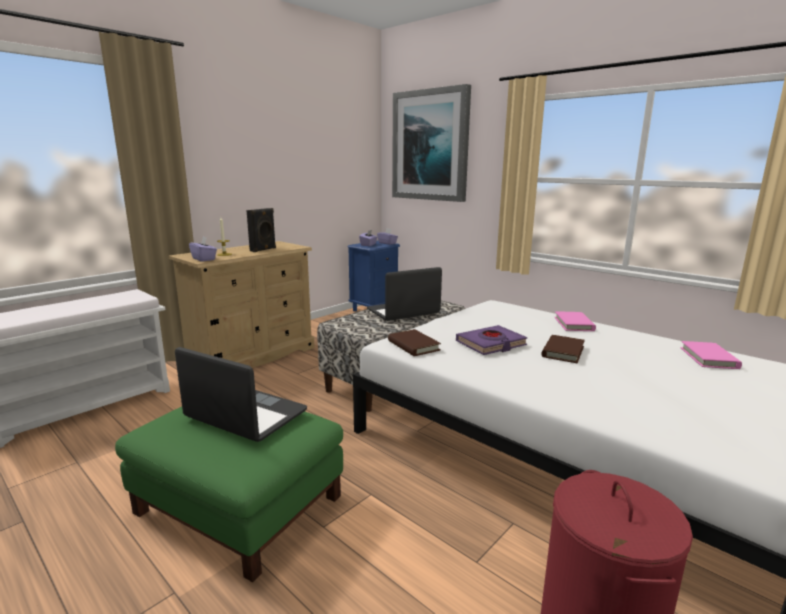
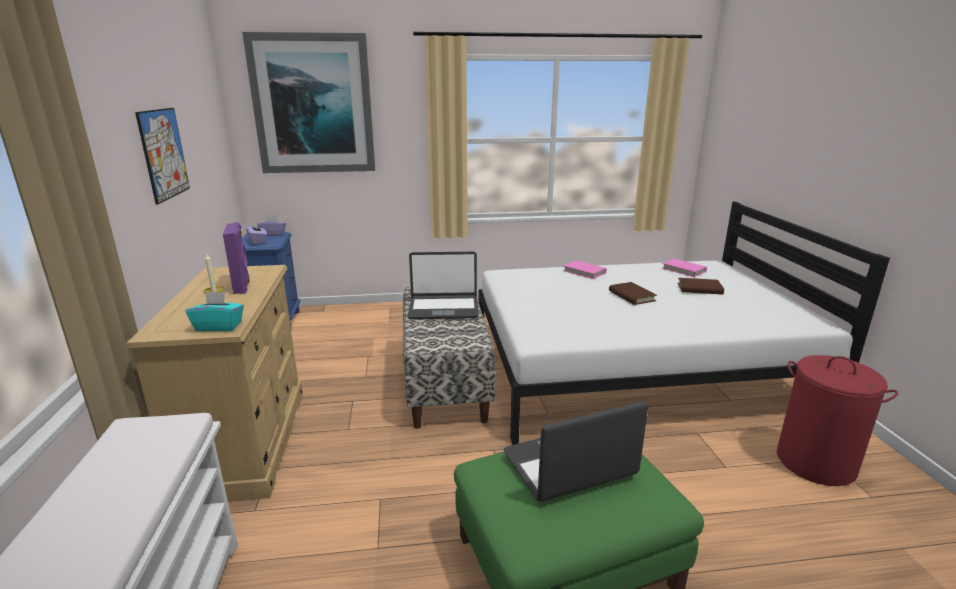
camera: 50 degrees left, 5 degrees up
(204, 259) = (219, 326): purple tissue box -> turquoise tissue box
(263, 249) = (242, 286): black speaker -> purple speaker
(285, 167) = (164, 154): none -> picture
(403, 312) = (443, 308): laptop -> laptop turned 105 degrees counterclockwise
(413, 345) = (554, 334): brown book -> brown book (699, 289)
(491, 344) = (587, 309): purple book -> none

